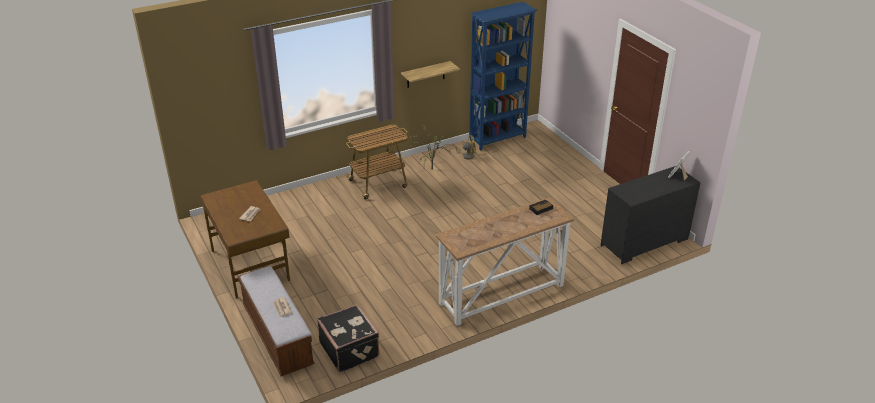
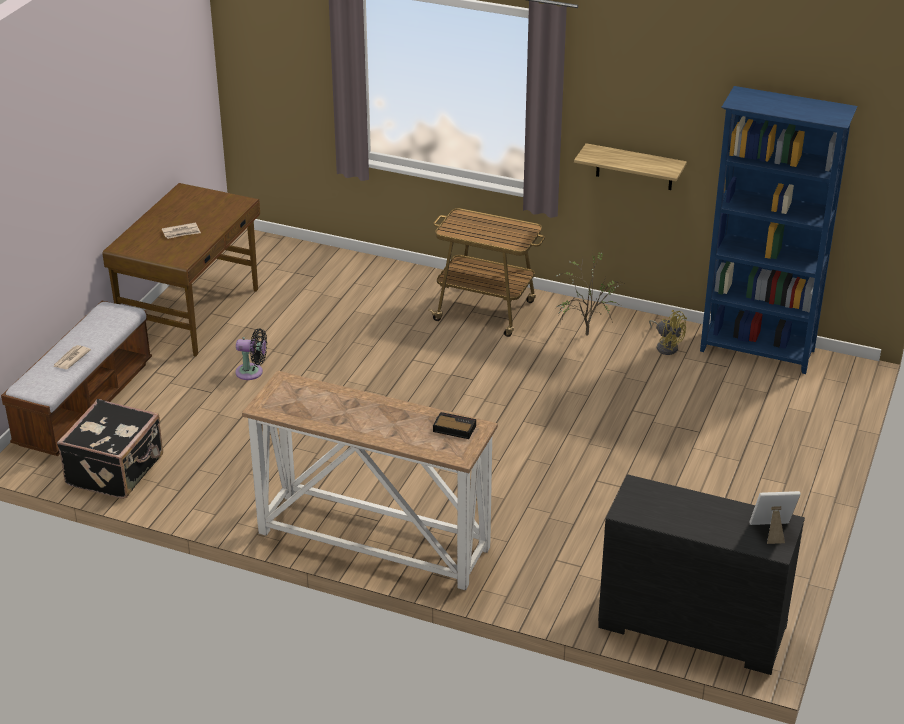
camera: 50 degrees right, 0 degrees up
(329, 269) = (252, 372): none -> black fan

